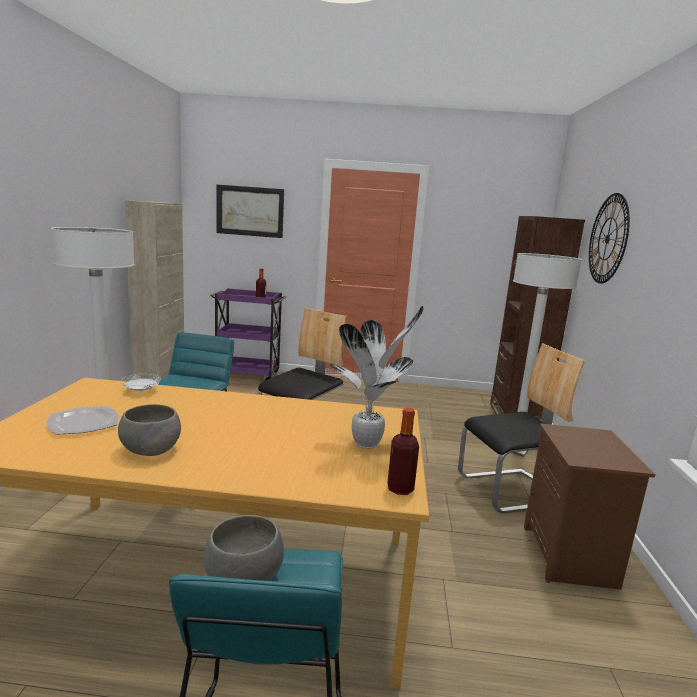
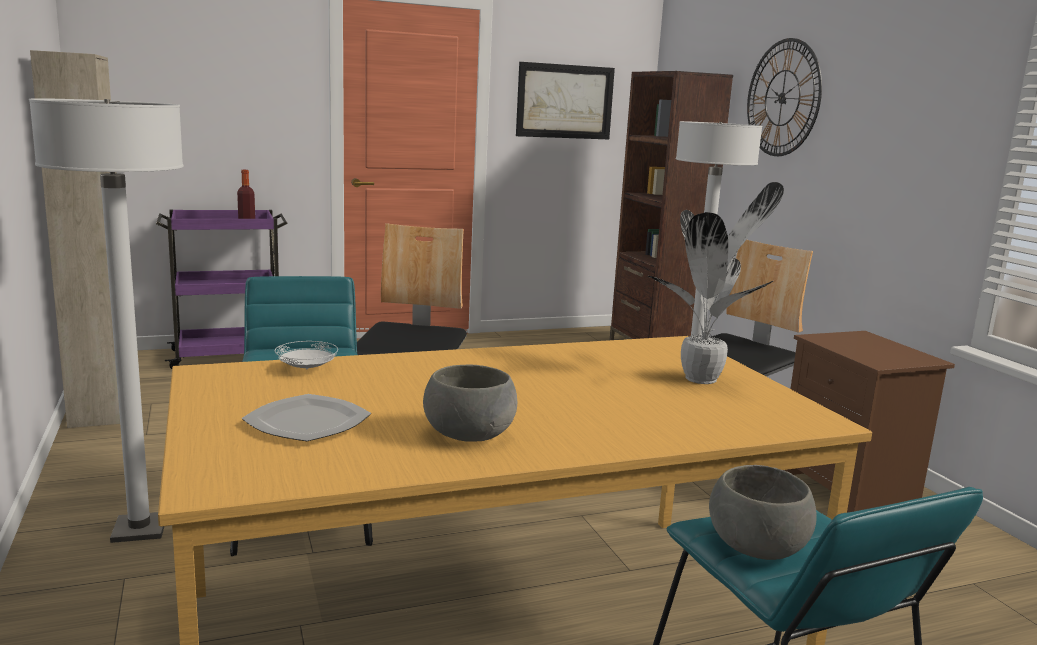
camera: 25 degrees left, 0 degrees up
(250, 211) = (202, 71): picture -> picture (564, 101)
(400, 489) = (810, 414): bottle -> none

